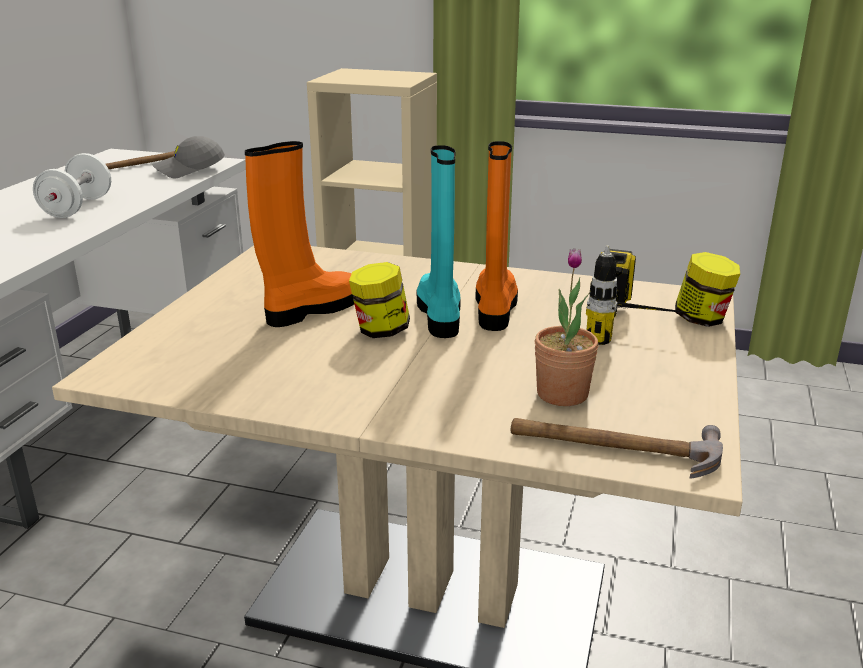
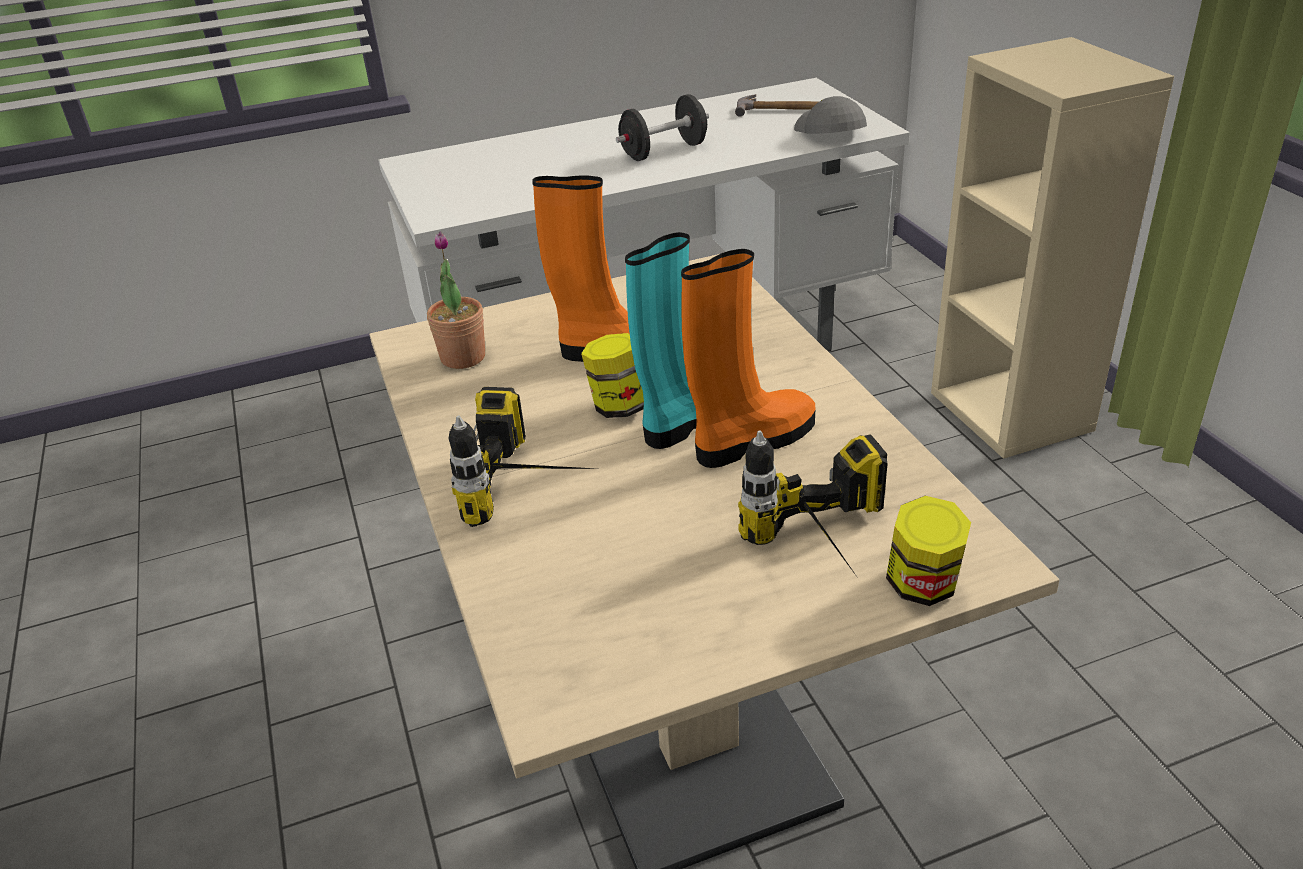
camera: 55 degrees right, 10 degrees up
(77, 207) = (664, 151): white dumbbell -> black dumbbell
(189, 170) = (828, 132): grey cap -> grey cap turned 45 degrees clockwise
(430, 390) = (536, 489): none -> power drill
(562, 394) = (611, 564): potted plant -> potted plant (463, 357)
(613, 447) = (537, 639): hammer -> none

